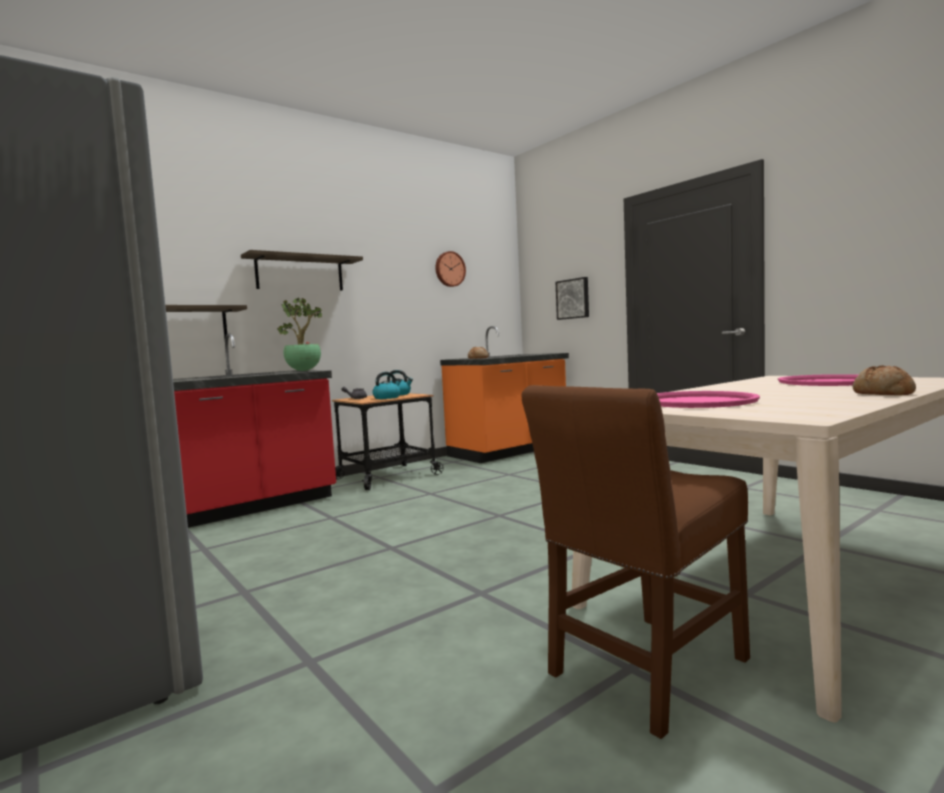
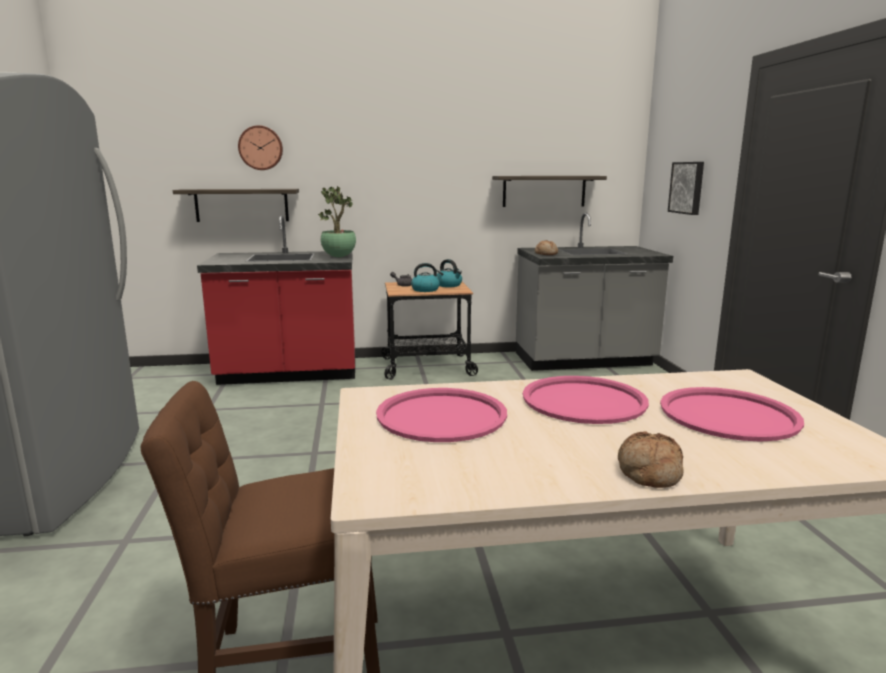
camera: 30 degrees right, 10 degrees up
(300, 273) = (361, 153): shelf -> shelf (544, 191)
(449, 269) = (542, 142): wall clock -> wall clock (261, 148)
(509, 451) = (584, 360): orange counter -> grey counter
(745, 389) = (584, 401): none -> pink tray

